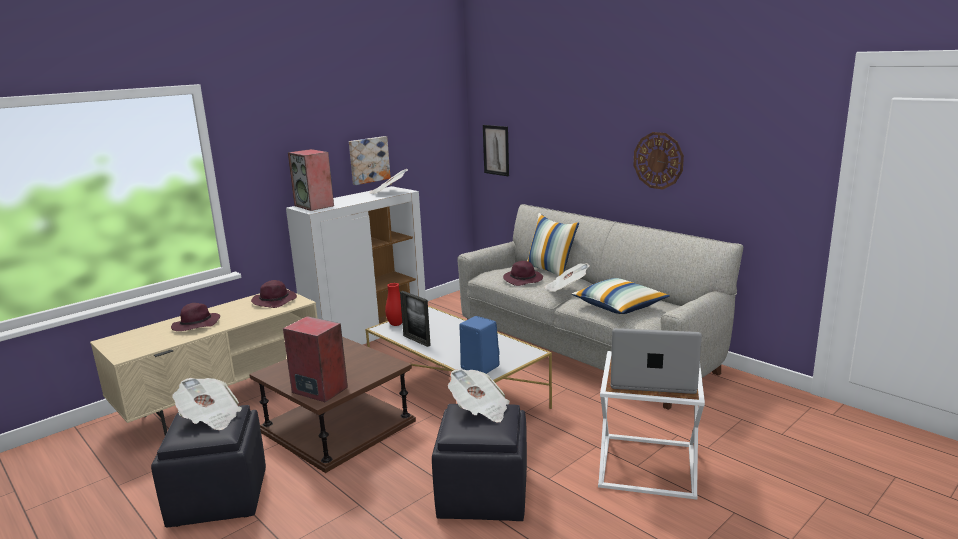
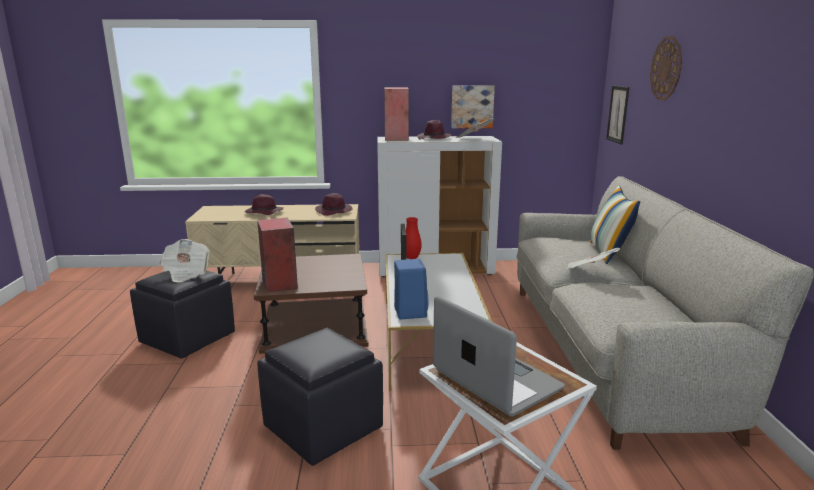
camera: 40 degrees right, 0 degrees up
(480, 409) = (331, 341): newspaper -> none
(523, 280) = (560, 252): purple hat -> purple hat (434, 138)
(619, 306) = (614, 305): pillow -> none
(658, 160) = (747, 133): wall clock -> wall clock (666, 68)

